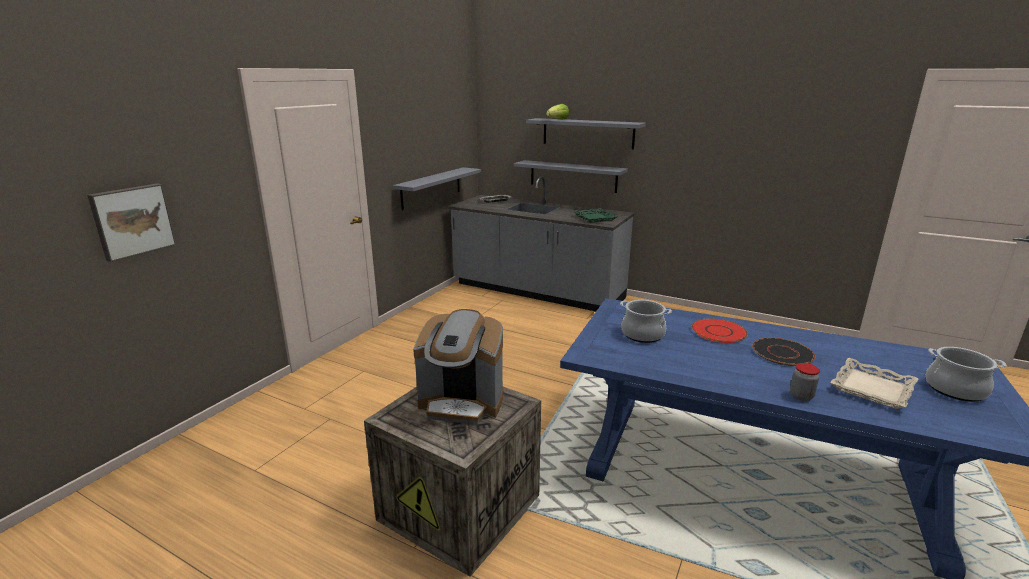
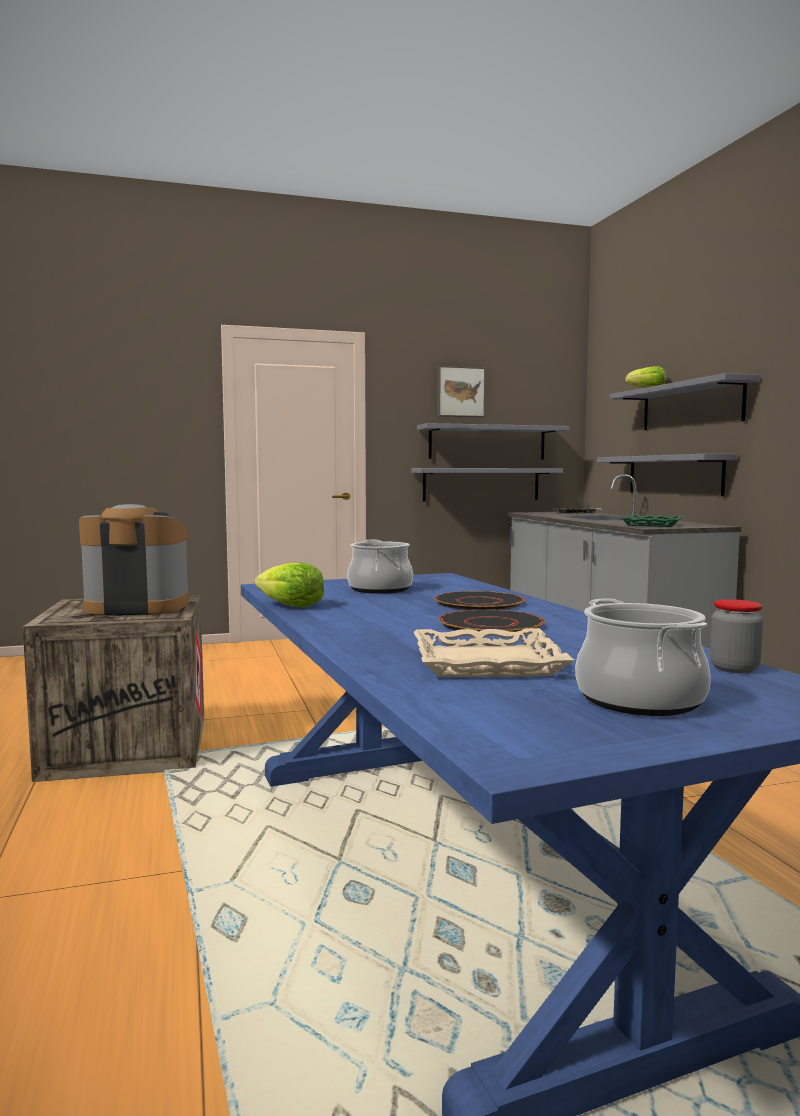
camera: 45 degrees right, 15 degrees down
(132, 221) = (94, 442): picture -> picture (460, 392)
(432, 154) = (487, 442): none -> grey shelf
(462, 403) = (137, 607): coffee machine -> coffee machine turned 120 degrees clockwise
(671, 375) = (291, 606): none -> lettuce
(719, 332) = (478, 603): red plate -> black plate
(801, 396) = (359, 642): jar -> jar (734, 668)

